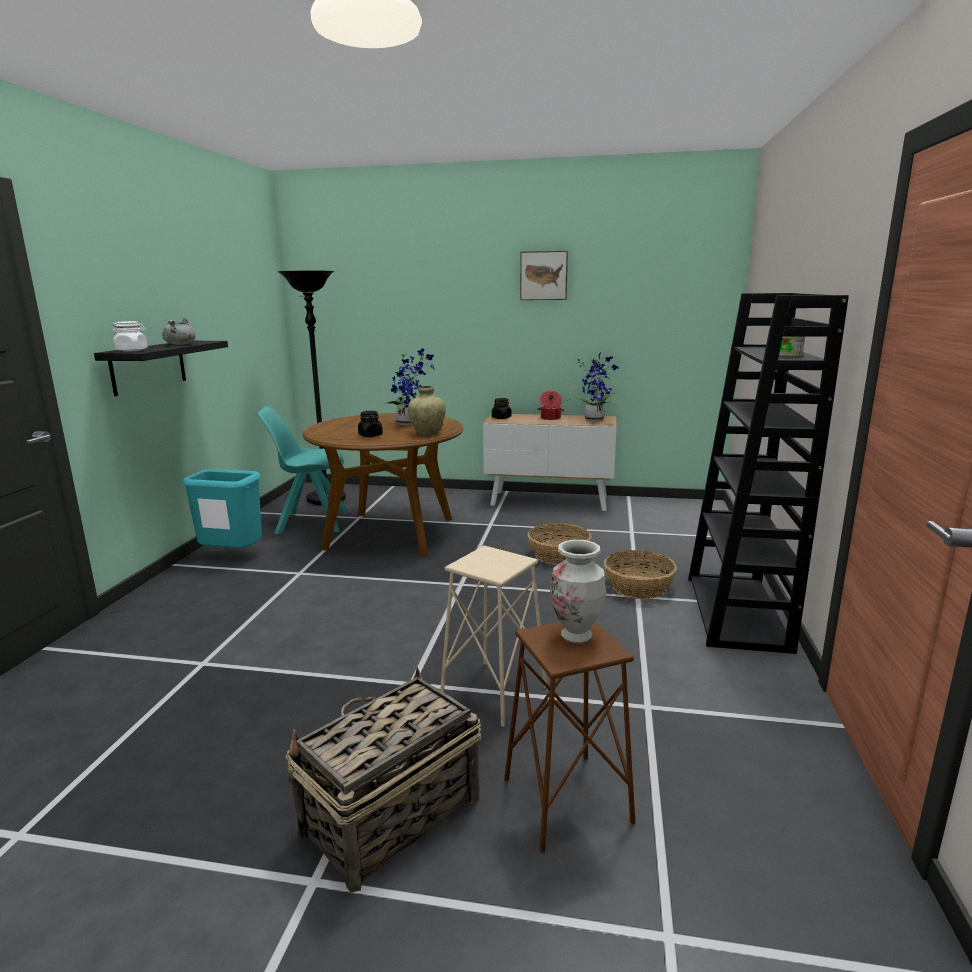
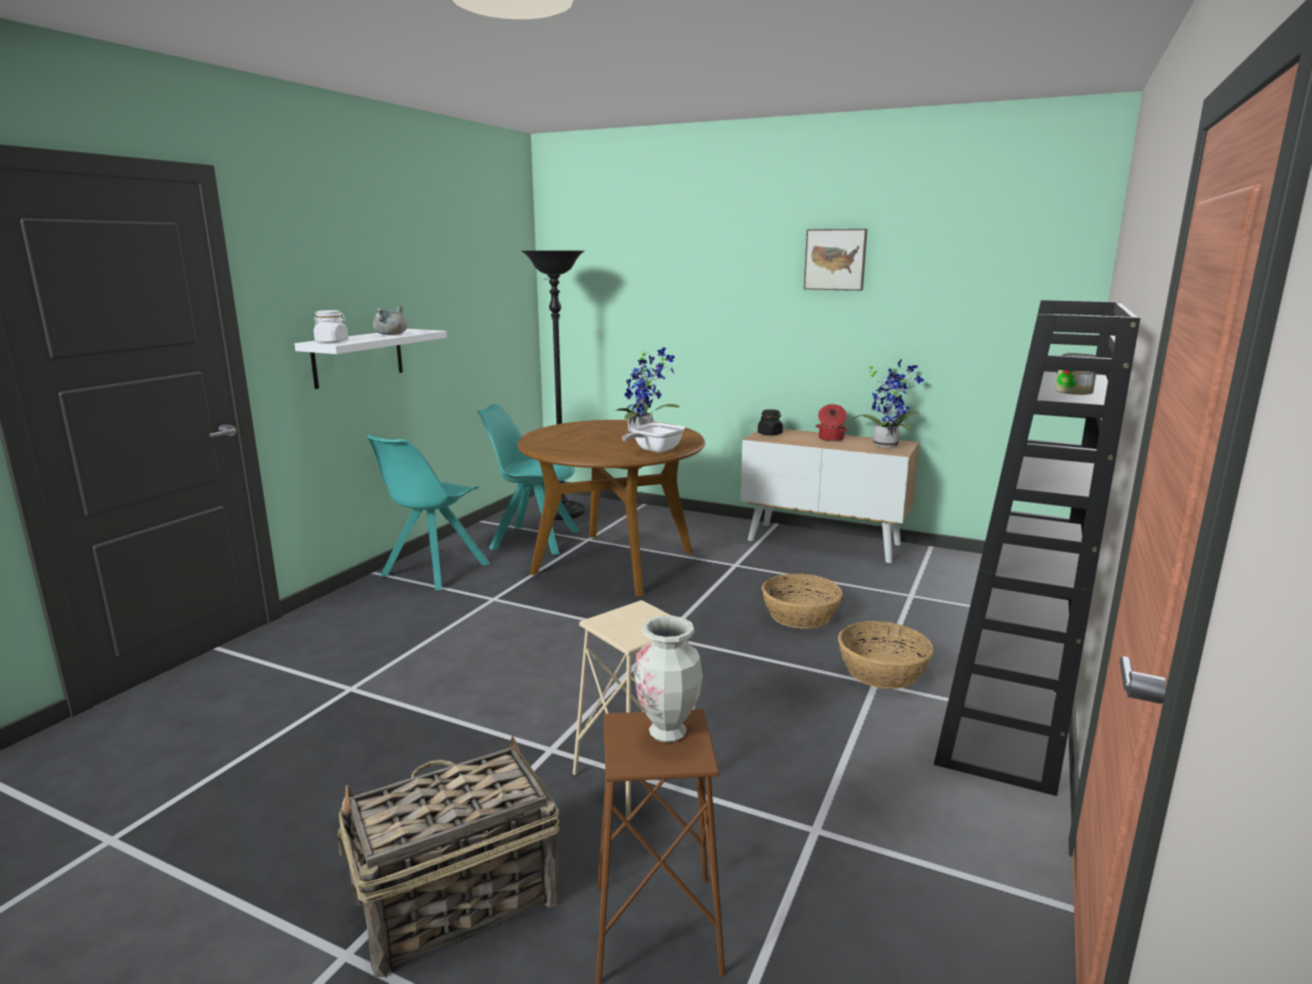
camera: 15 degrees right, 0 degrees up
(148, 367) = (358, 357): black shelf -> white shelf
(231, 557) = (433, 571): turquoise trash can -> turquoise chair
(370, 435) = (588, 448): black jar -> none
(427, 433) = (654, 450): beige vase -> frying pan

